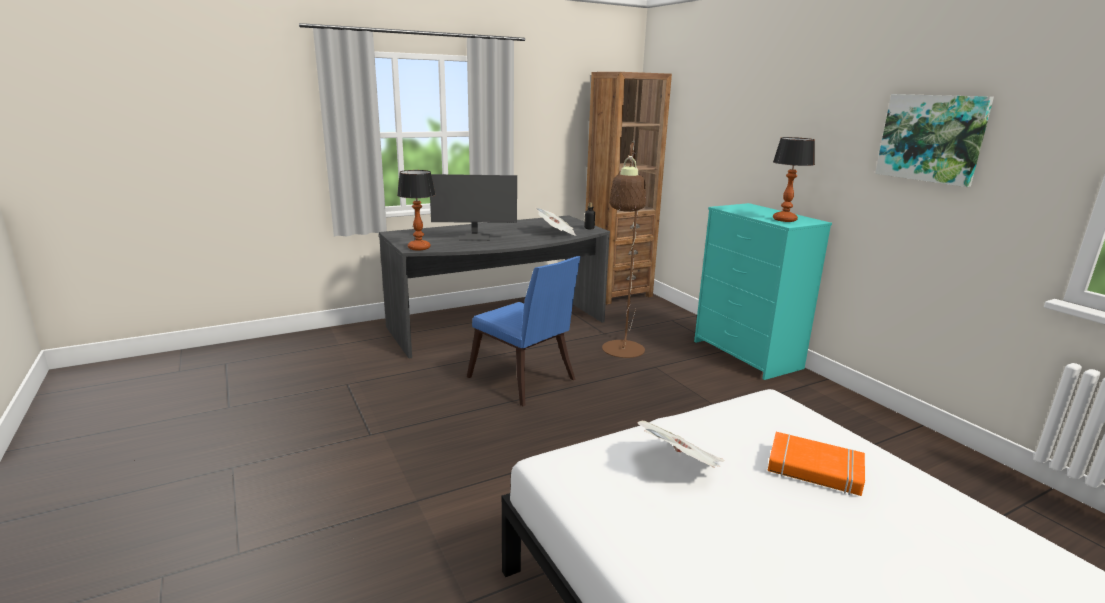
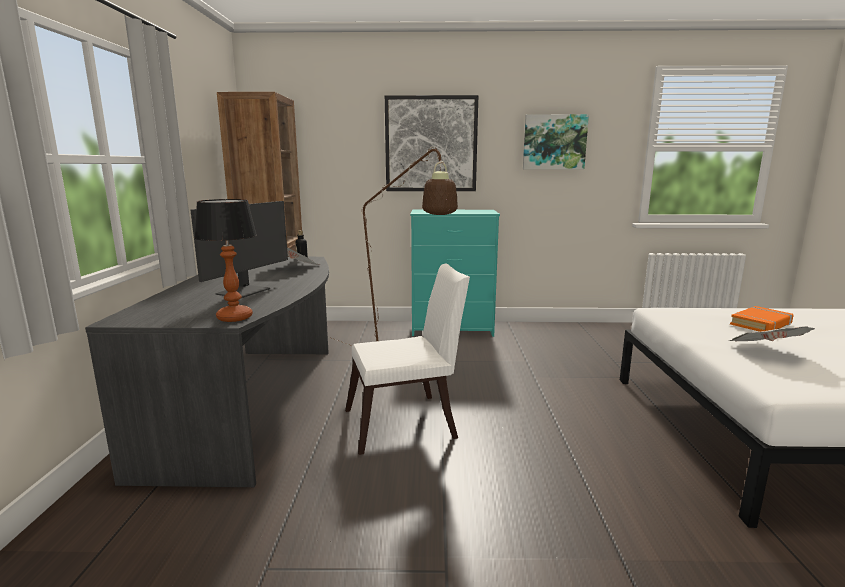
camera: 60 degrees left, 5 degrees down
(524, 382) = (407, 423): blue chair -> white chair
(779, 127) = (431, 144): none -> picture
(784, 219) = (476, 211): table lamp -> none

